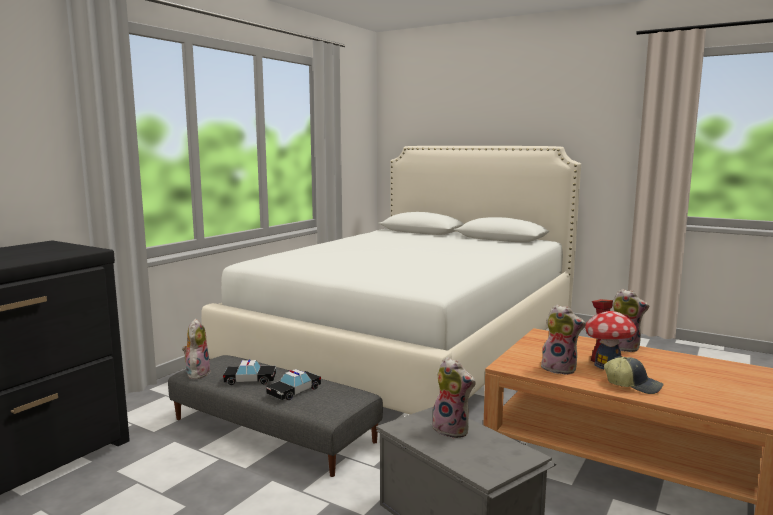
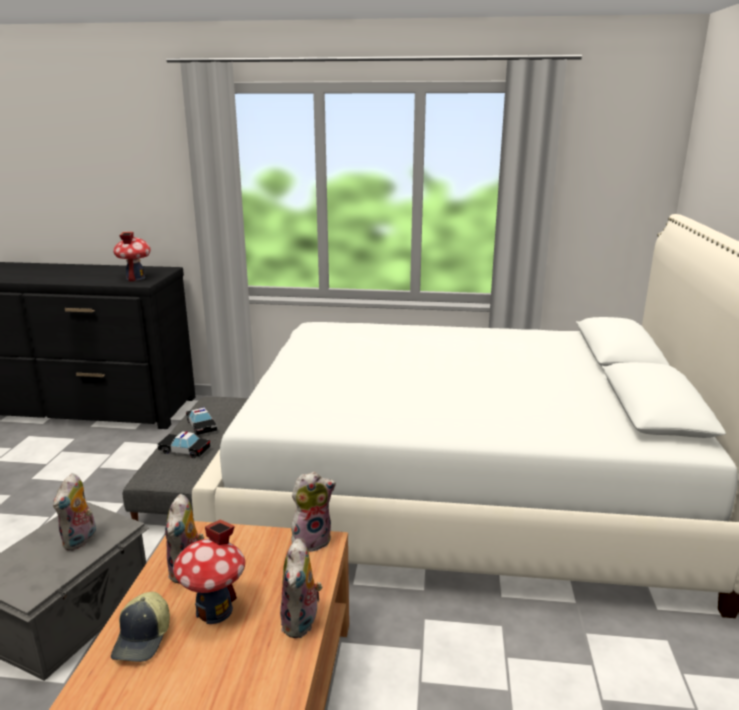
camera: 65 degrees right, 10 degrees up
(55, 251) = (135, 278): none -> toy house
(197, 373) = (207, 403): plush toy -> plush toy (312, 540)

